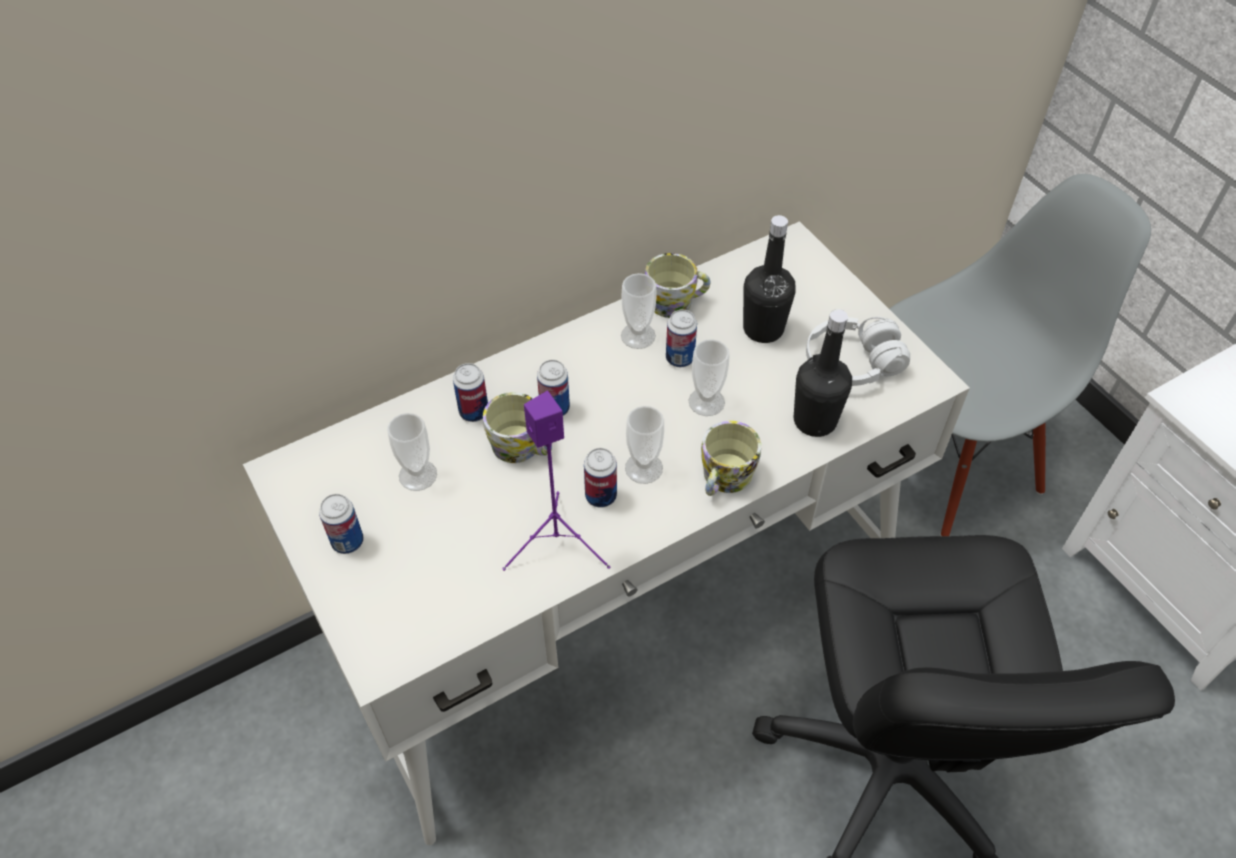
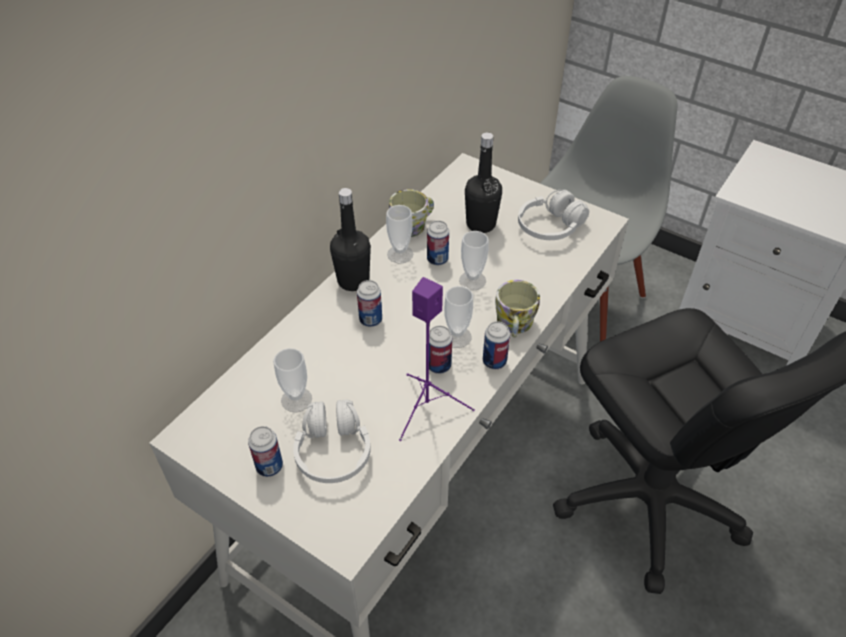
camera: 25 degrees left, 5 degrees down
(424, 551) = (333, 451): none -> white headphones
(474, 412) = (313, 342): can -> can (494, 361)
(522, 448) = (363, 354): mug -> none
(815, 421) = (549, 269): black bottle -> black bottle (353, 280)

